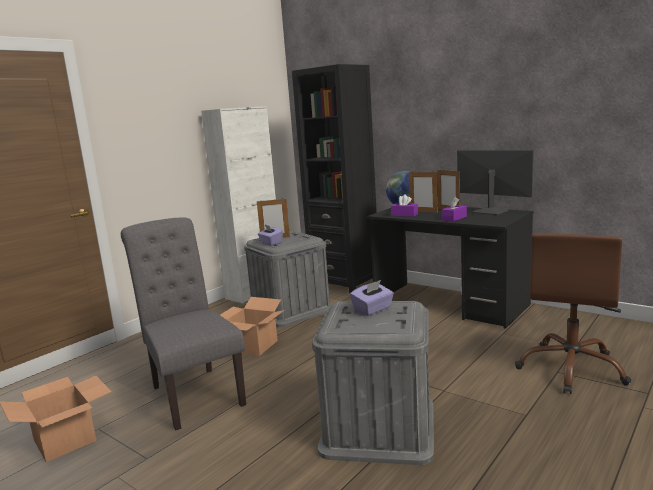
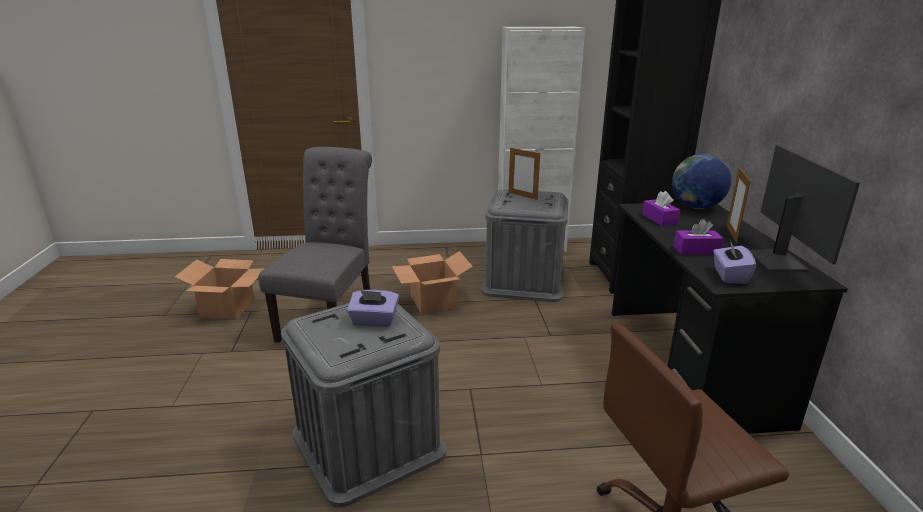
camera: 45 degrees right, 10 degrees up
(271, 243) = (505, 200): purple tissue box -> purple tissue box (729, 275)
(423, 211) = (694, 223): picture frame -> none

